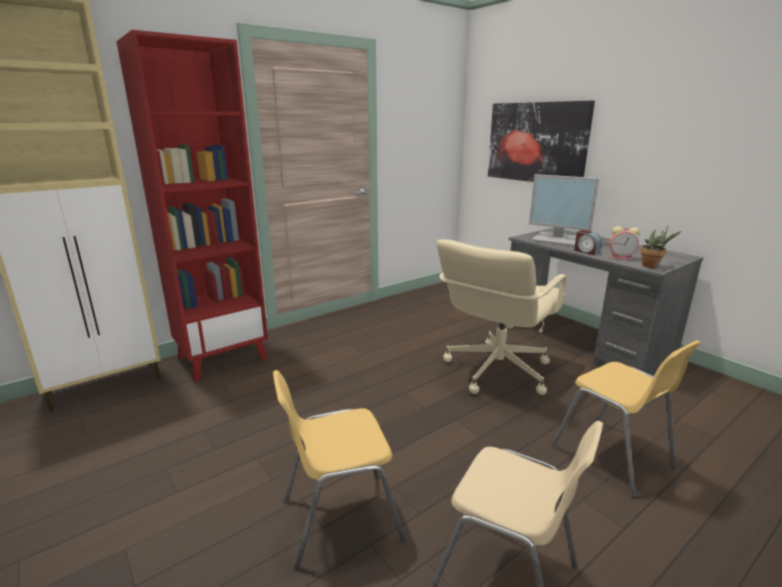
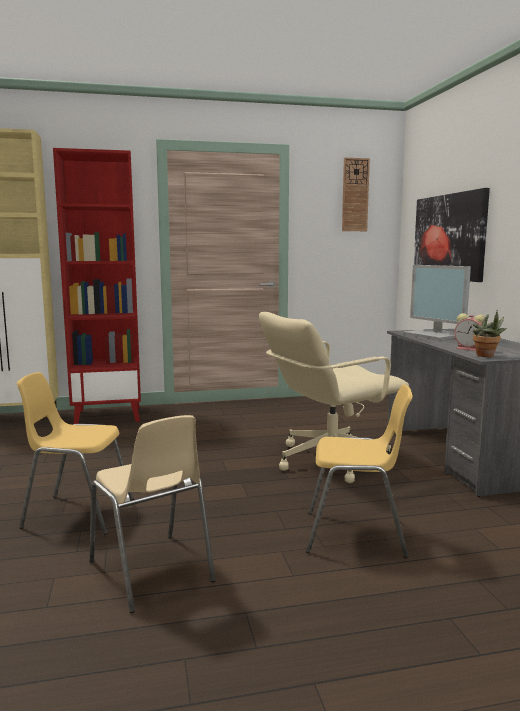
camera: 25 degrees right, 10 degrees down
(431, 96) = (355, 195): none -> wall clock
(586, 251) = (442, 343): alarm clock -> none
(613, 457) = (356, 535): yellow chair -> yellow chair turned 75 degrees counterclockwise

